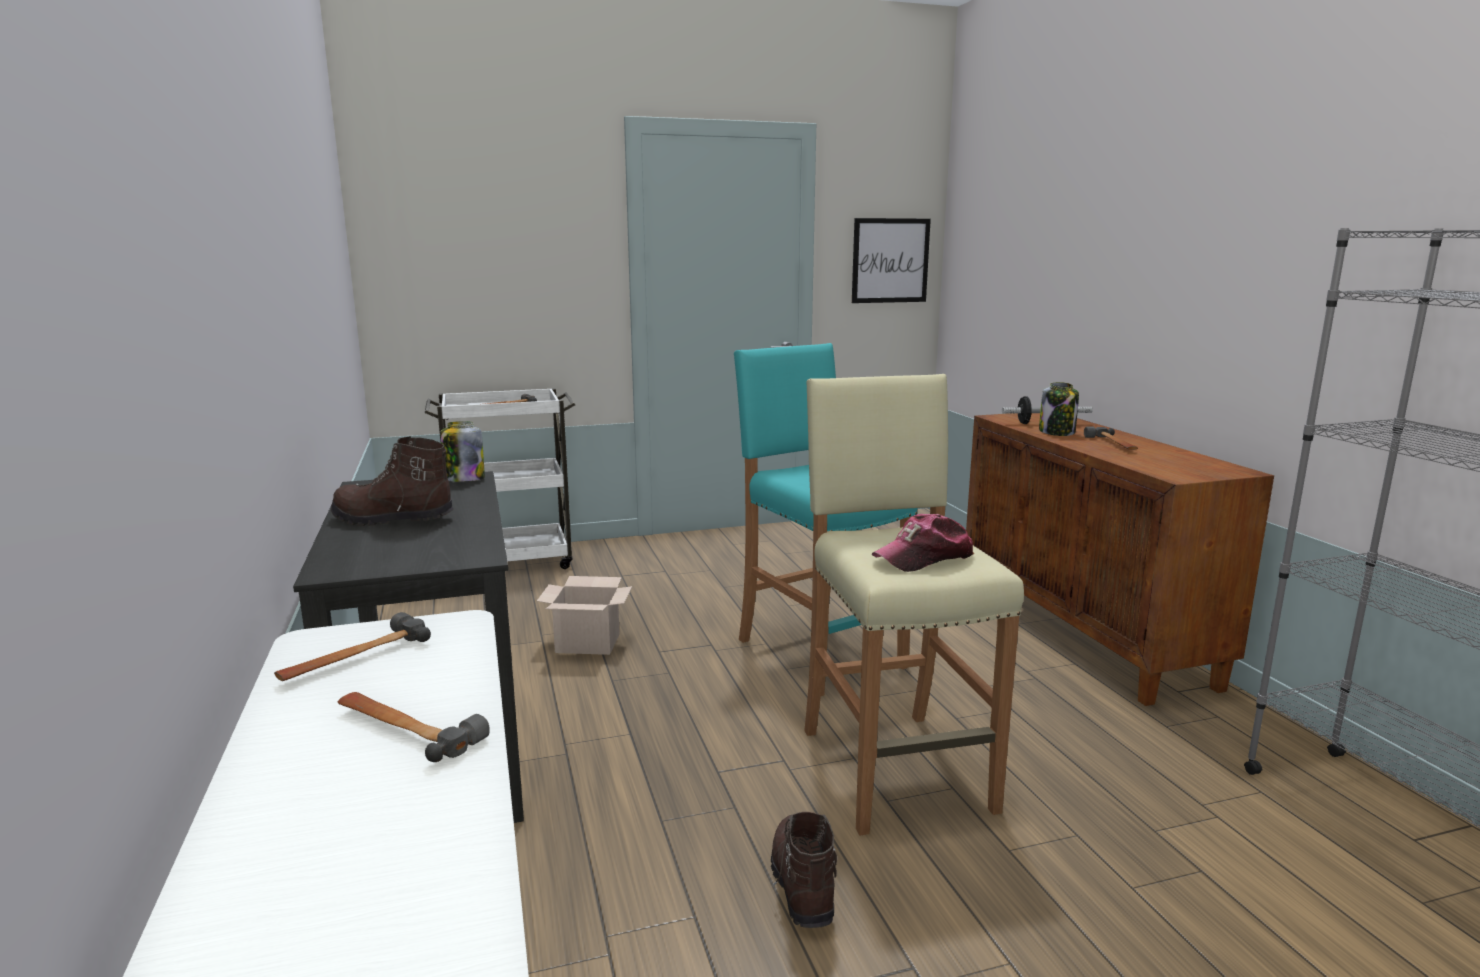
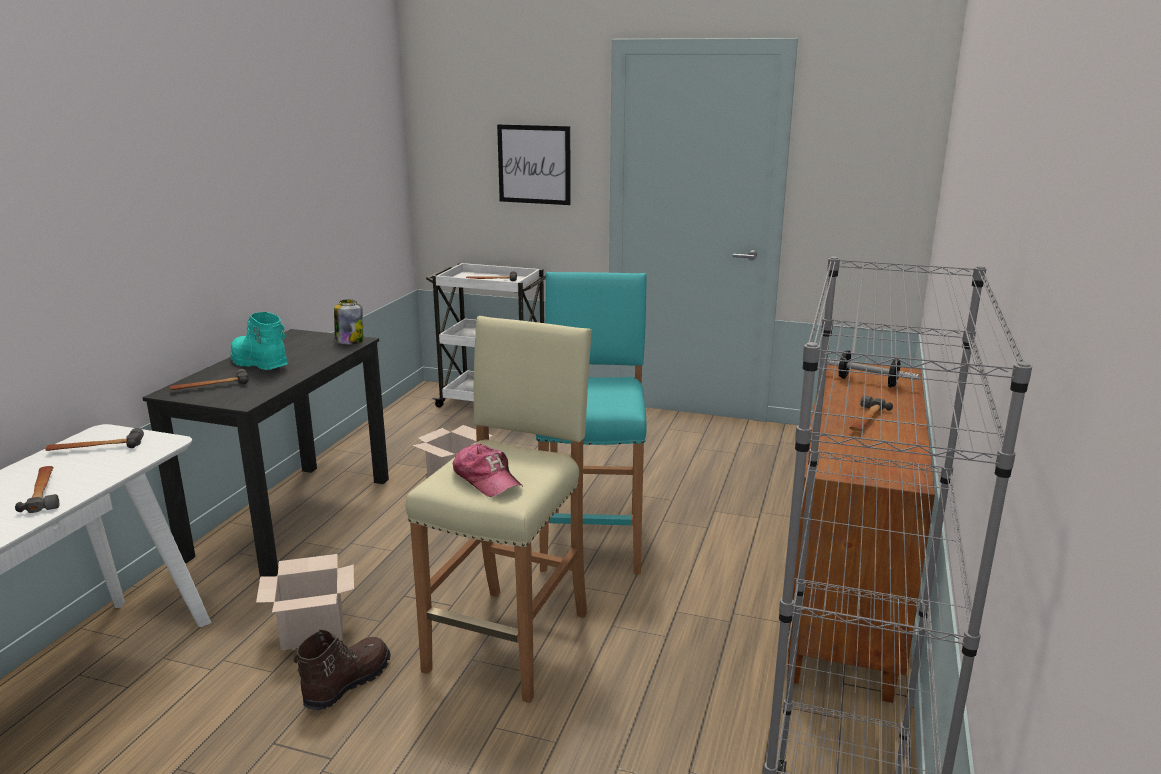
camera: 35 degrees right, 5 degrees up
(381, 553) = (210, 386): none -> hammer
(392, 520) = (258, 364): brown boot -> turquoise boot
(672, 849) = (314, 630): none -> cardboard box
(890, 260) = (874, 178): picture -> picture (534, 164)
(924, 558) = (486, 479): cap -> cap turned 135 degrees counterclockwise
(1057, 432) = (849, 394): jar -> none

